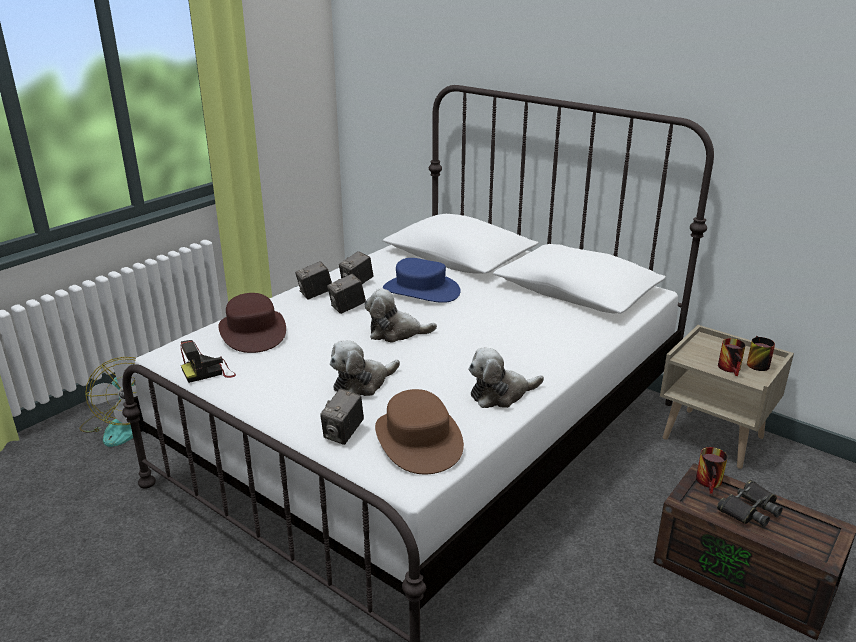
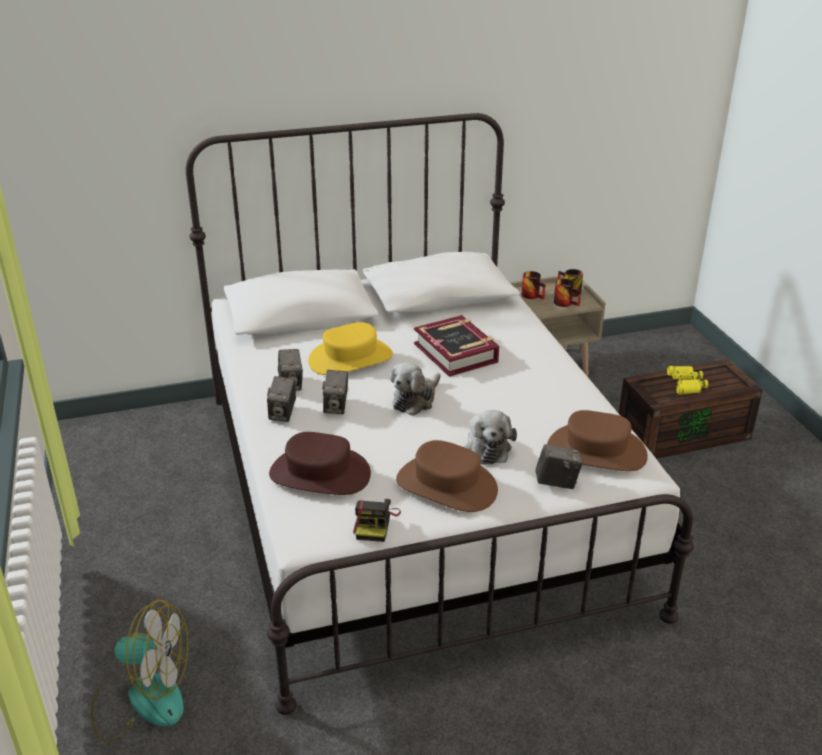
camera: 55 degrees left, 5 degrees up
(287, 384) = (447, 485): none -> brown hat
(343, 434) = (556, 482): camera -> camera turned 60 degrees counterclockwise
(421, 291) = (350, 359): blue hat -> yellow hat
(492, 325) = (456, 353): none -> book
(501, 394) = (566, 392): plush toy -> none
(711, 483) = (650, 382): mug -> mug (534, 295)
(749, 509) = (685, 384): black binoculars -> yellow binoculars

